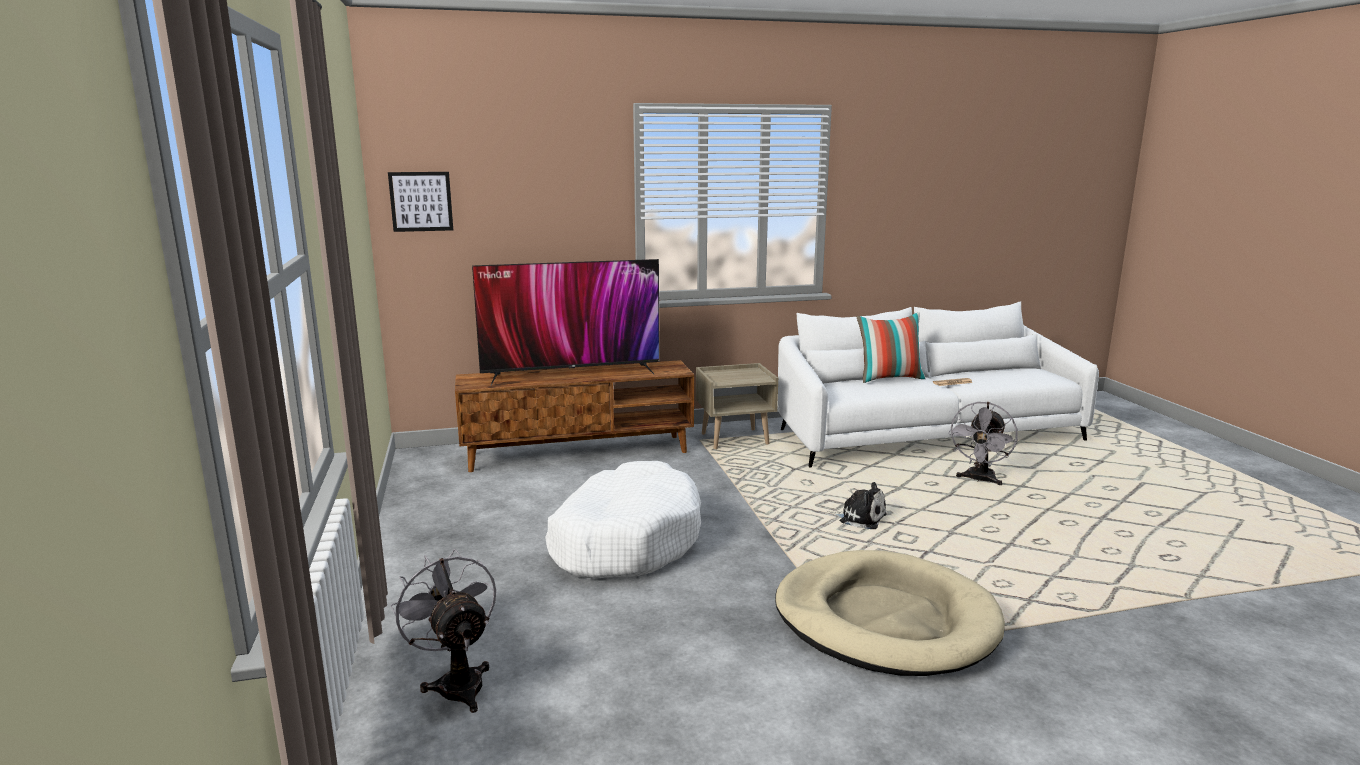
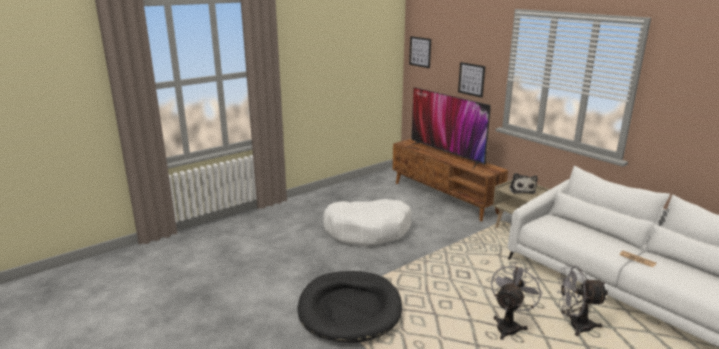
camera: 65 degrees right, 5 degrees up
(457, 682) = (247, 229): grey fan -> grey fan (509, 325)
(560, 233) = (471, 79): none -> picture
(859, 518) = (457, 286): plush toy -> plush toy (521, 189)
(885, 620) = (350, 309): beige dog bed -> black dog bed
(889, 378) = (605, 235): pillow -> none

